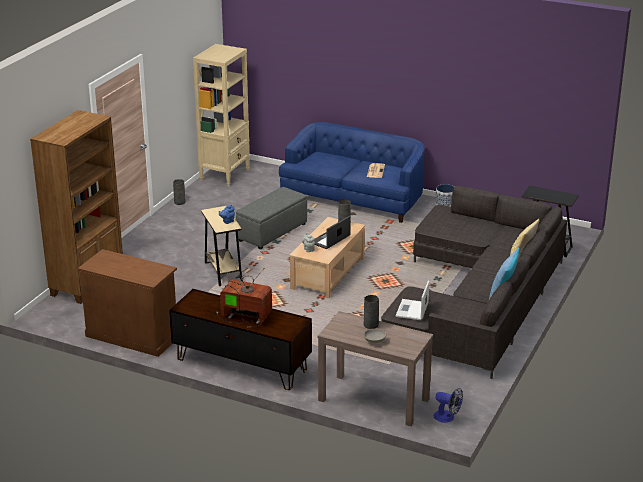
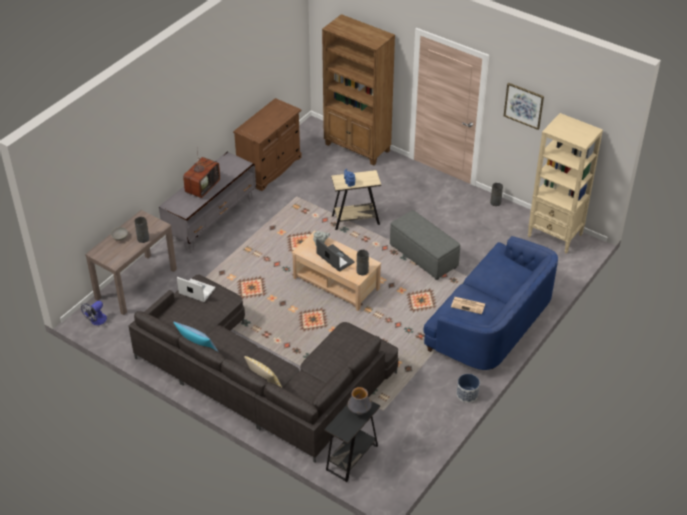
camera: 100 degrees right, 15 degrees up
(169, 80) = (523, 105): none -> picture
(241, 364) = (211, 220): brown tv stand -> grey tv stand
(542, 192) = (359, 411): none -> vase

